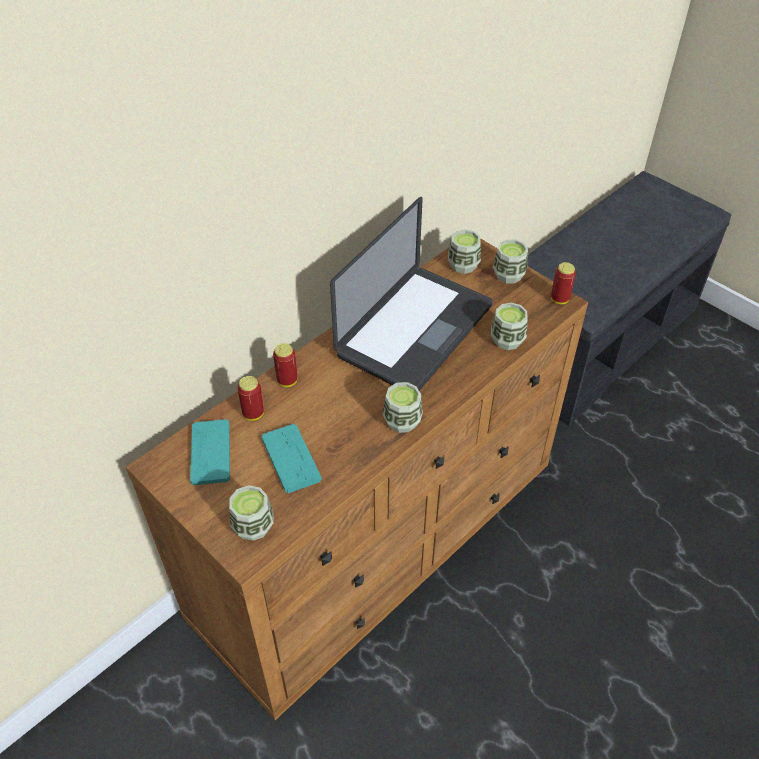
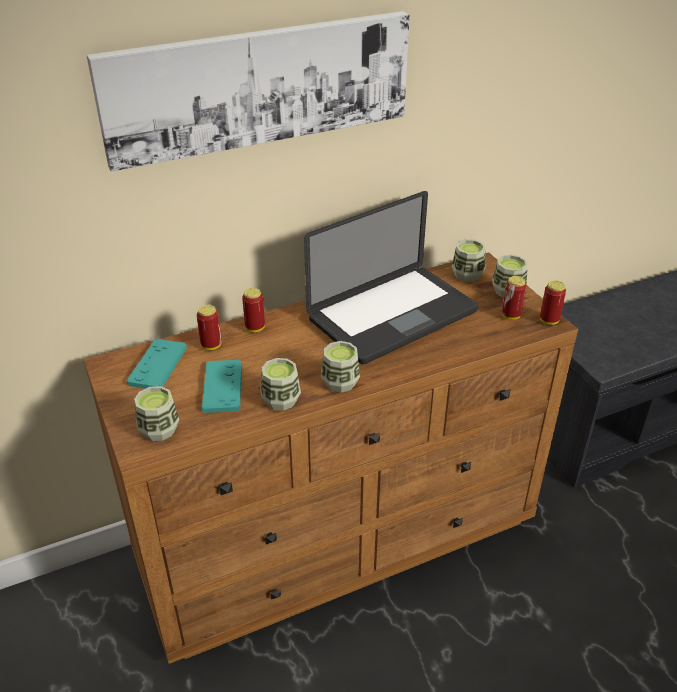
camera: 20 degrees right, 10 degrees down
(263, 141) = (258, 86): none -> picture
(507, 340) = (478, 342): cup -> cup (281, 400)
(523, 302) = (510, 316): none -> can

